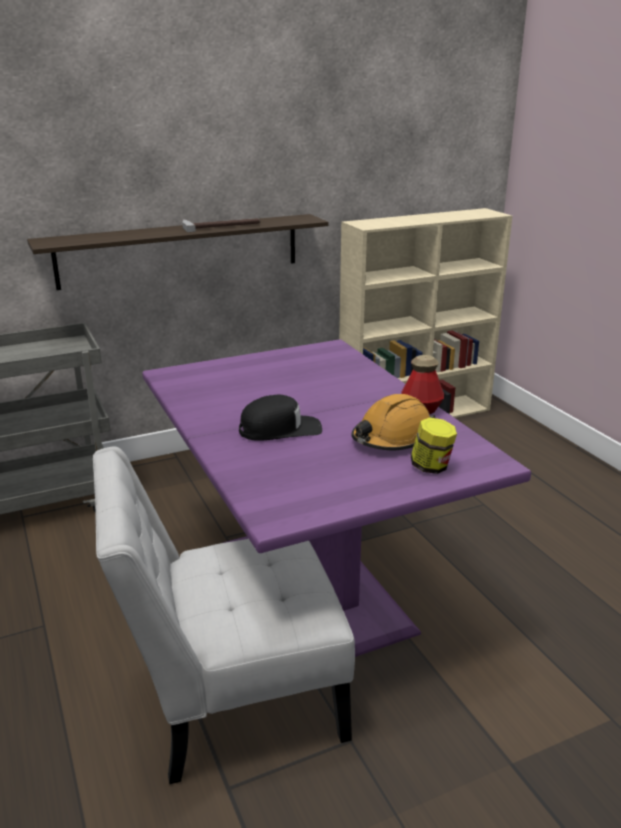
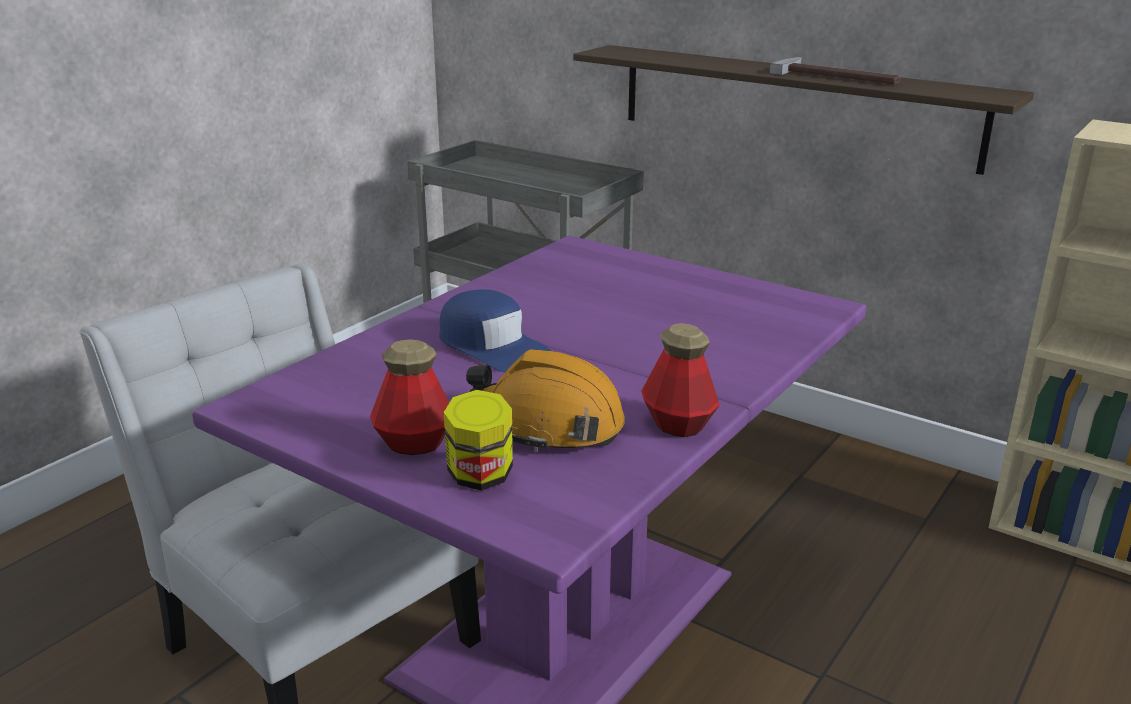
camera: 60 degrees right, 0 degrees up
(280, 429) = (492, 346): black cap -> blue cap
(379, 476) = (415, 443): none -> bottle

